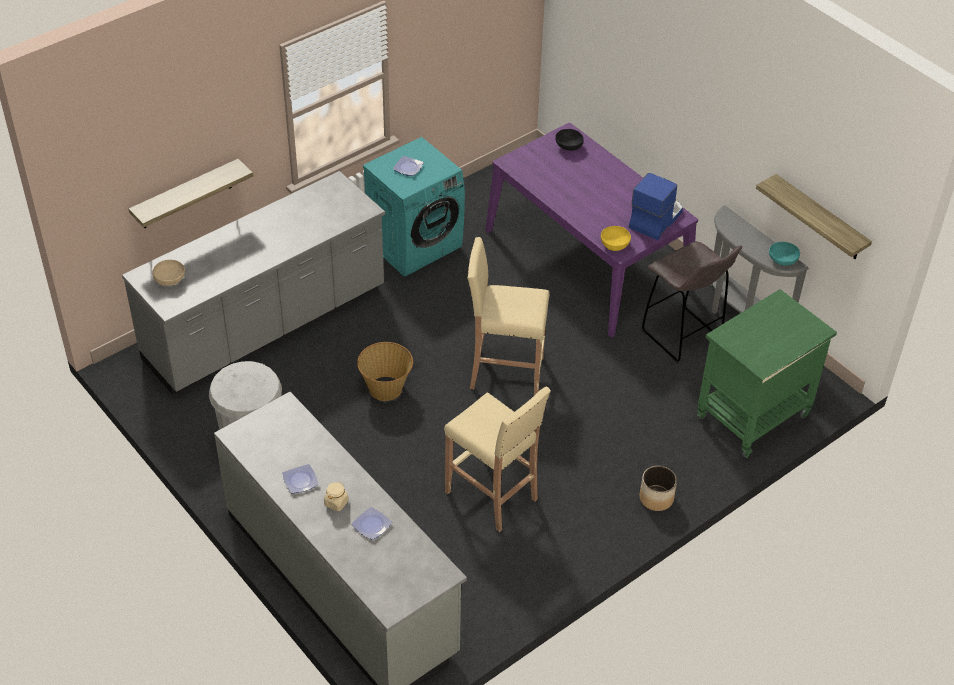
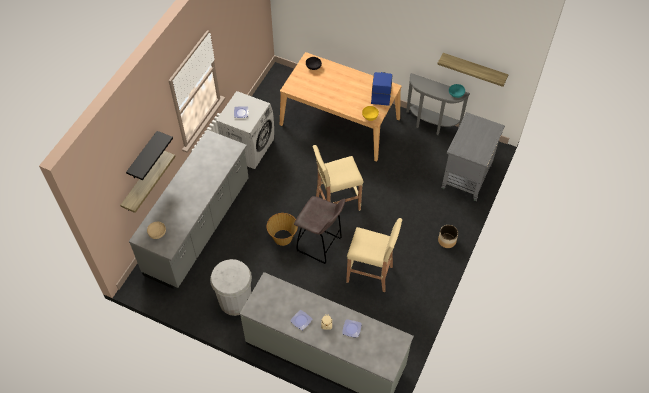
camera: 25 degrees left, 10 degrees up
(196, 150) = (143, 156): none -> black shelf
(415, 246) = (249, 148): turquoise washing machine -> white washing machine
(586, 259) = (340, 121): purple dining table -> beige dining table
(683, 336) = (410, 147): grey stool -> grey stool (320, 245)
(751, 417) = (466, 178): green cart -> grey cart

